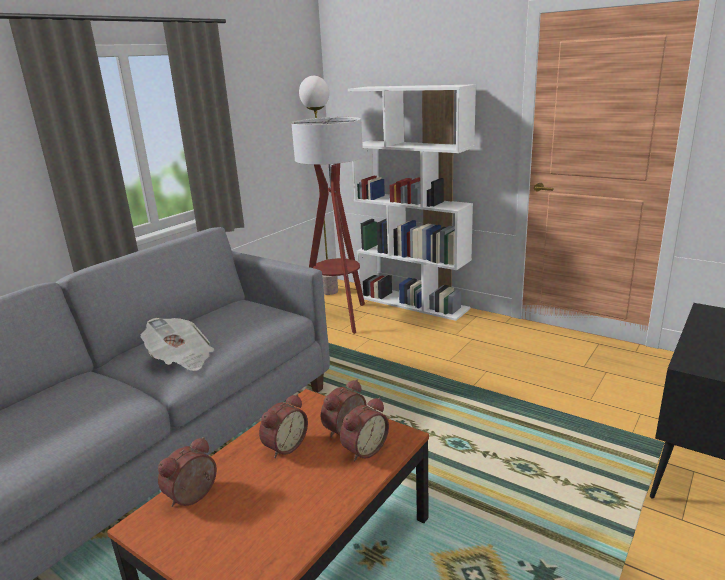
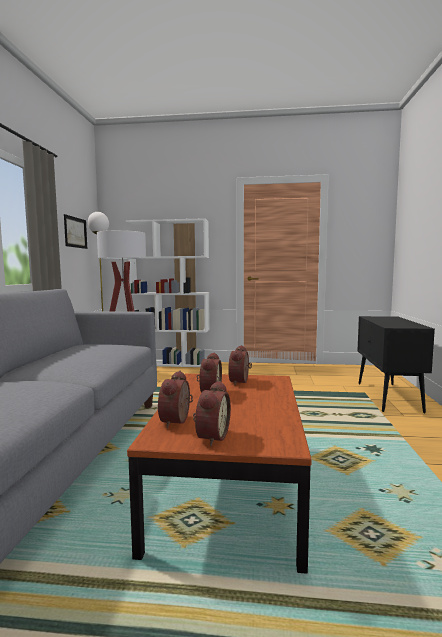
camera: 30 degrees left, 15 degrees down
(181, 359) = (78, 364): newspaper -> none
(276, 115) = (75, 232): none -> picture
(363, 449) = (262, 385): alarm clock -> alarm clock (210, 437)

